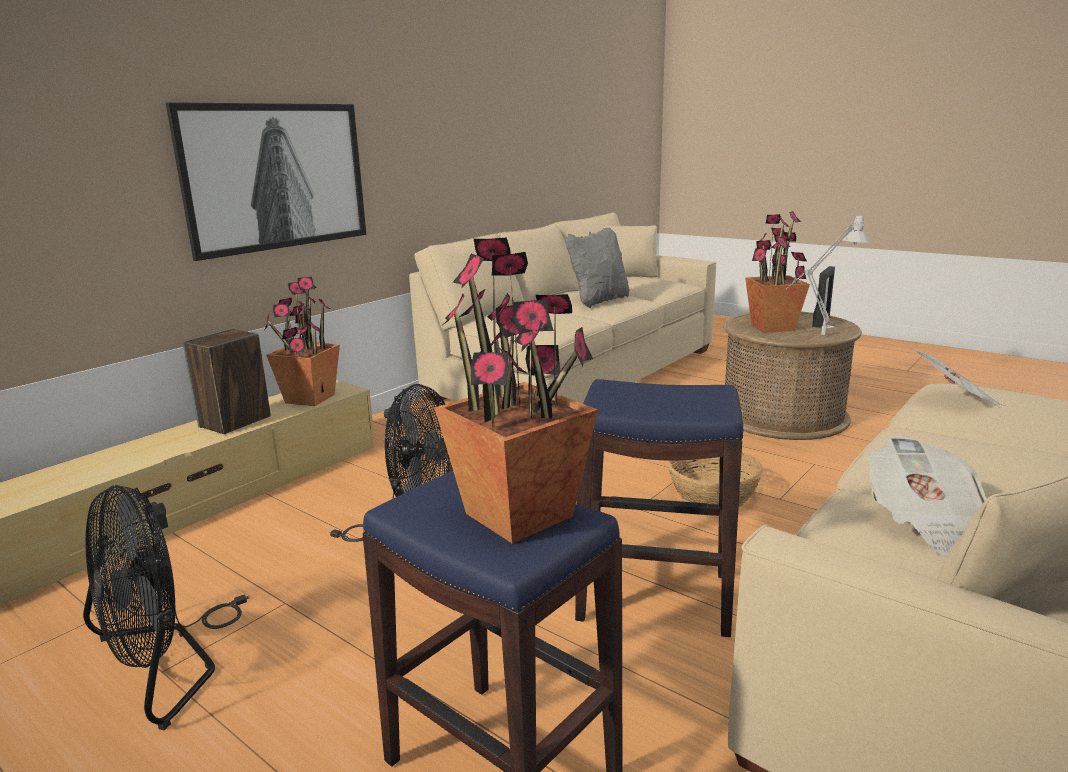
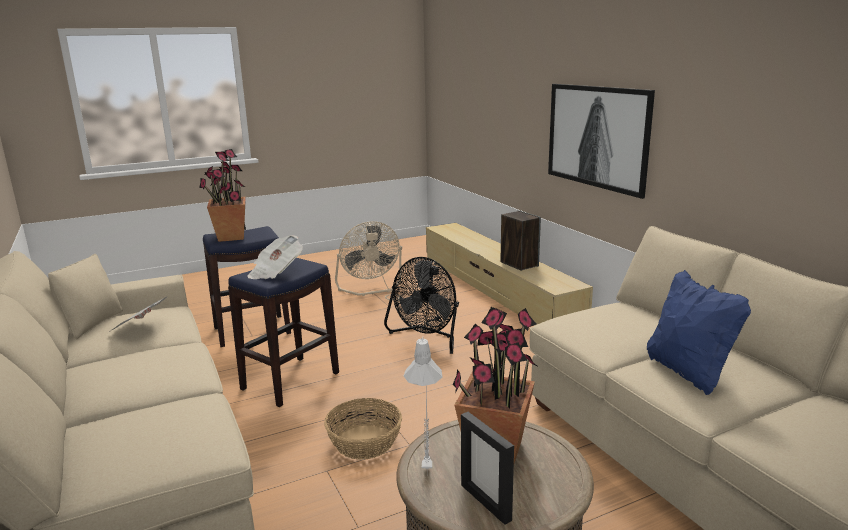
camera: 115 degrees right, 0 degrees up
(168, 658) = (375, 290): black fan -> beige fan
(309, 399) = (547, 279): potted plant -> none
(598, 301) = (688, 372): grey pillow -> blue pillow
(954, 399) = (191, 418): newspaper -> newspaper (275, 272)

